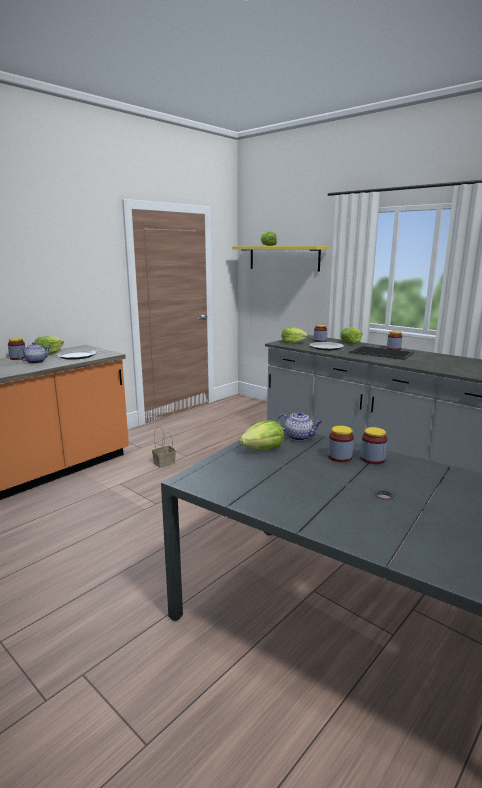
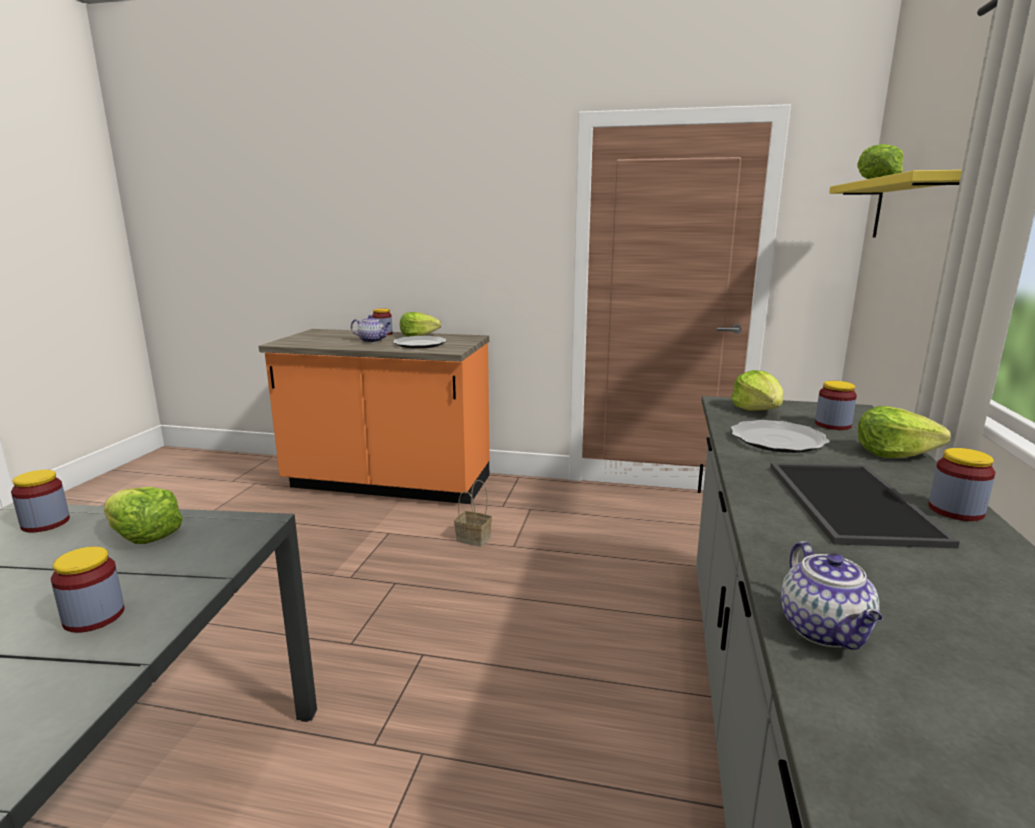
camera: 60 degrees right, 0 degrees up
(299, 437) = (213, 553): teapot -> teapot (825, 631)
(372, 459) = (77, 660): jar -> jar (45, 523)

